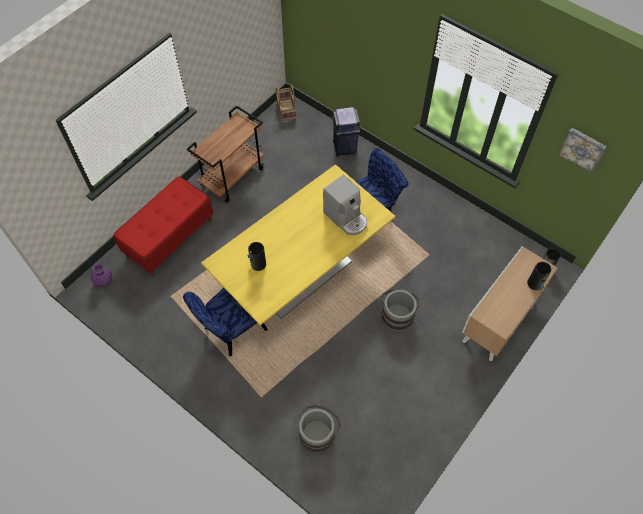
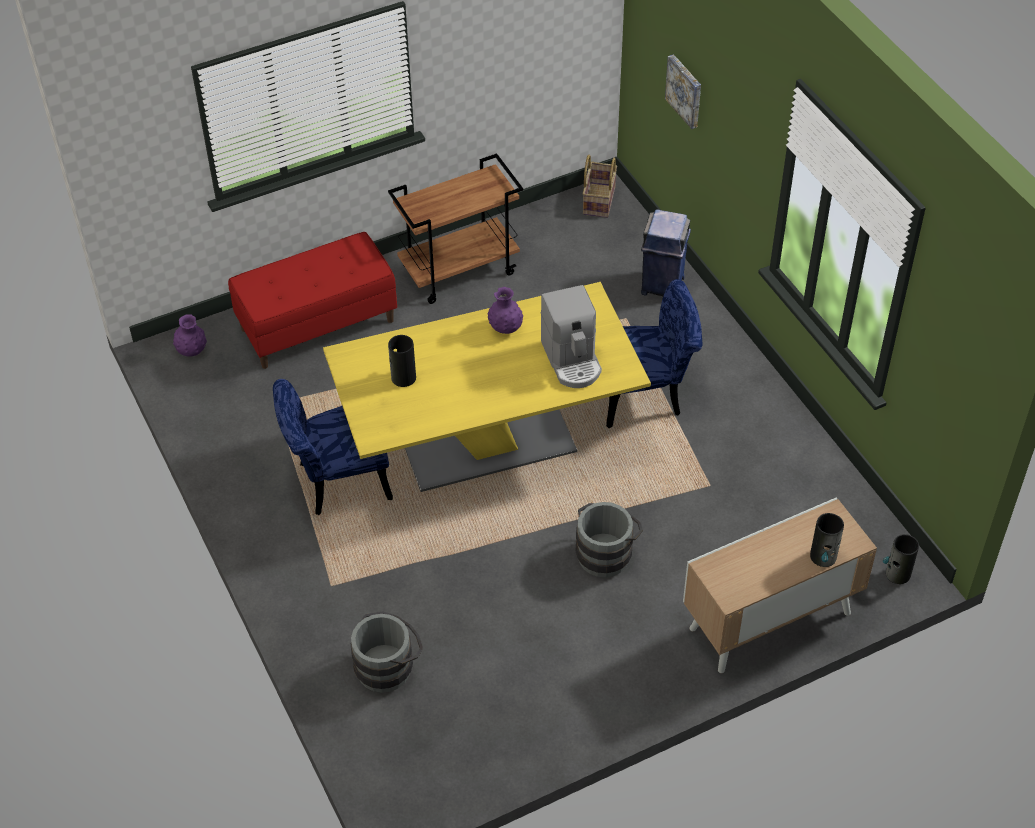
camera: 25 degrees right, 10 degrees down
(299, 211) = (505, 328): none -> purple vase
(582, 149) = (954, 349): picture -> picture (685, 90)

